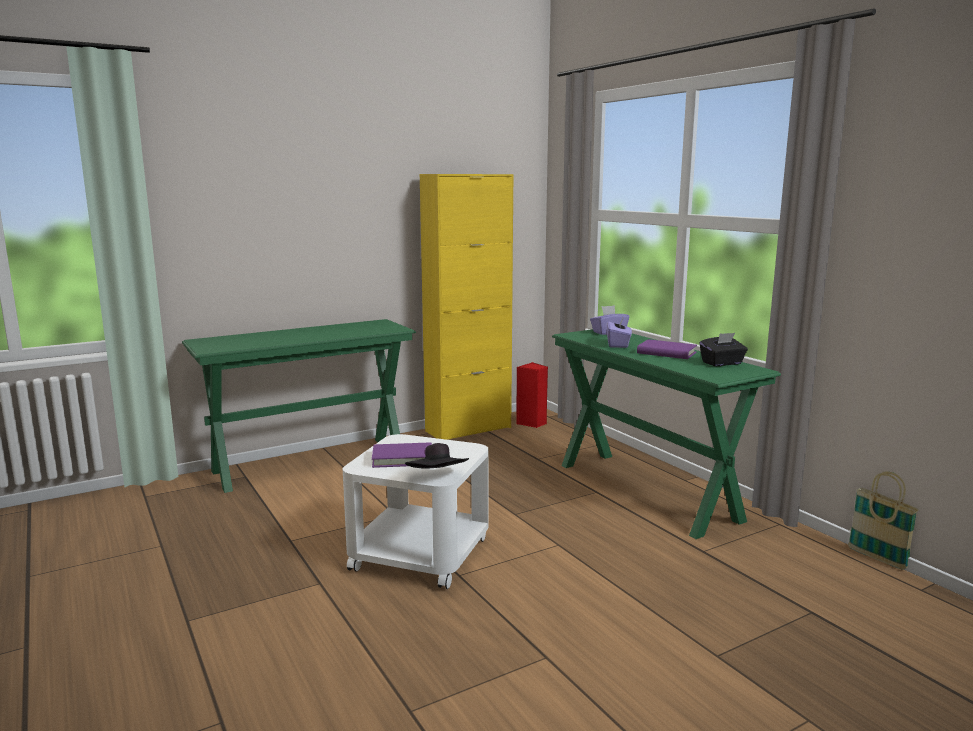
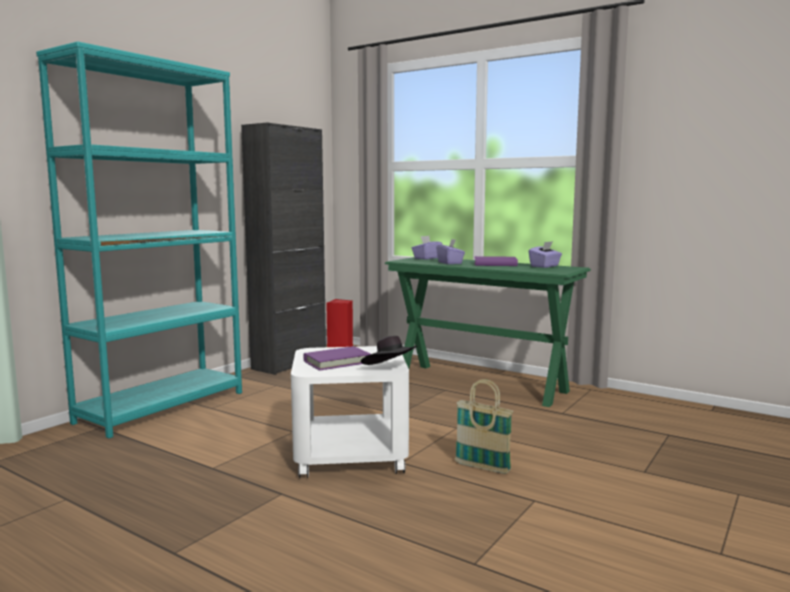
camera: 25 degrees left, 5 degrees down
(310, 463) = (162, 407): green console table -> turquoise bookcase
(468, 429) = (289, 363): yellow cabinet -> black cabinet
(722, 363) = (545, 266): black tissue box -> purple tissue box
(877, 558) = (669, 398): basket -> basket (482, 467)

